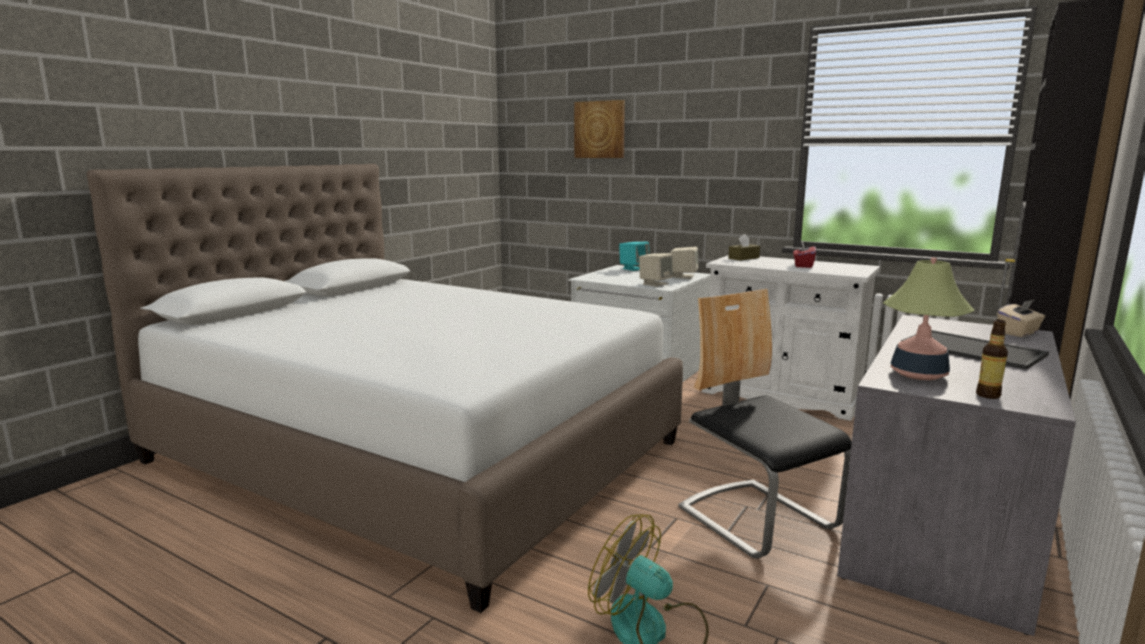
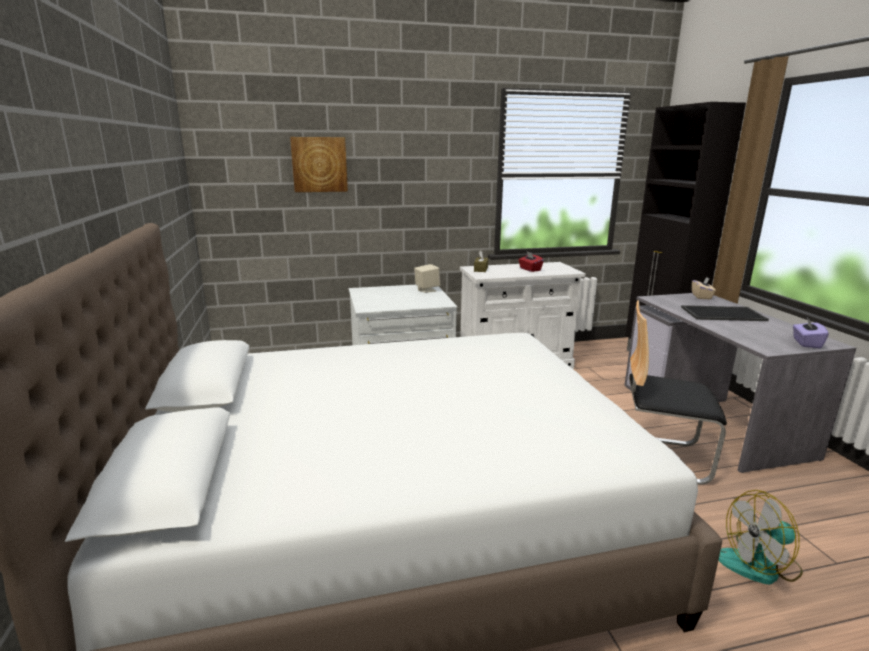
camera: 45 degrees left, 5 degrees up
(633, 268) = (373, 289): turquoise speaker -> none
(655, 284) = (430, 302): beige speaker -> none
(918, 374) = (758, 339): table lamp -> none
(988, 395) = (806, 343): bottle -> purple tissue box

